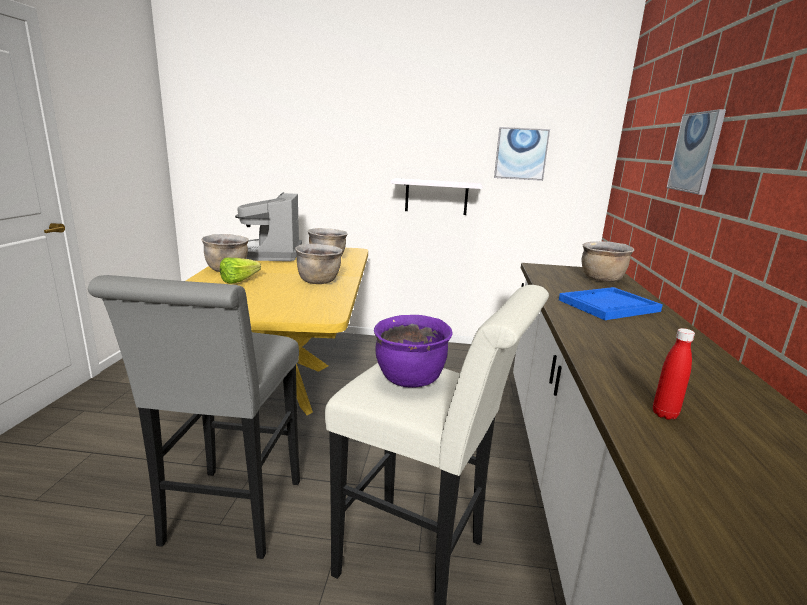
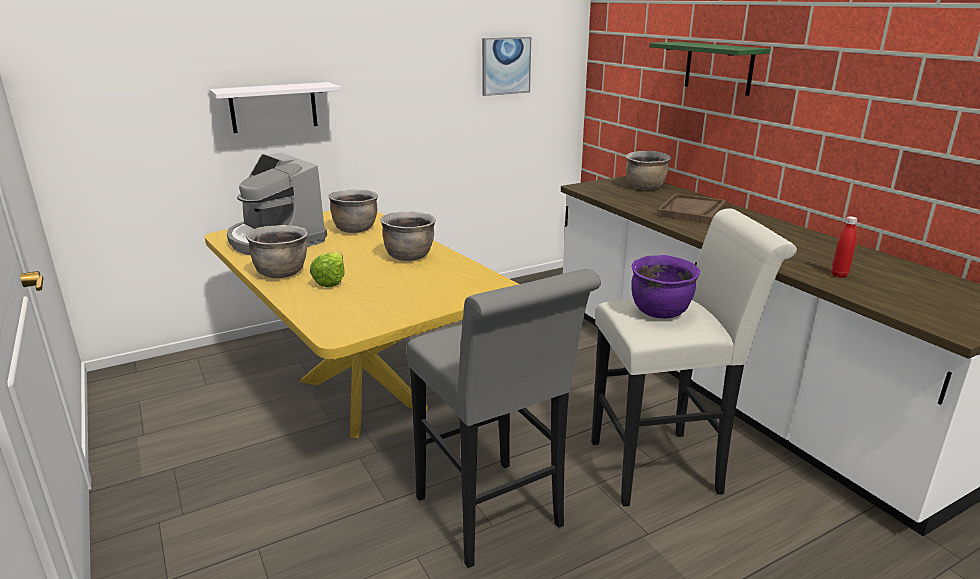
camera: 35 degrees left, 5 degrees up
(436, 197) = (425, 126): white shelf -> white shelf (273, 107)
(608, 306) = (691, 211): blue tray -> brown tray
(696, 152) = (718, 68): picture -> green shelf

